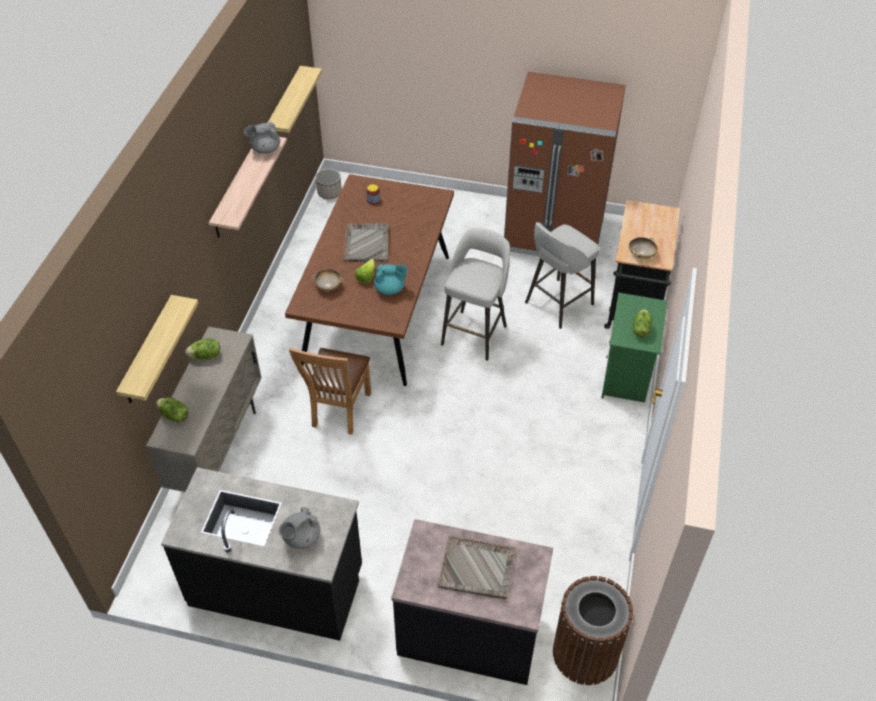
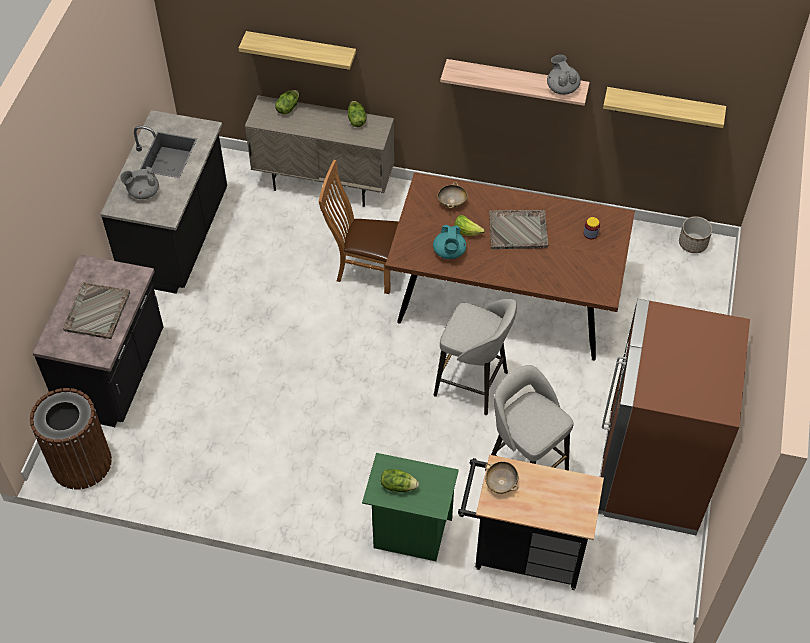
camera: 90 degrees right, 5 degrees up
(301, 537) = (143, 192): grey teapot -> grey teapot turned 60 degrees counterclockwise

